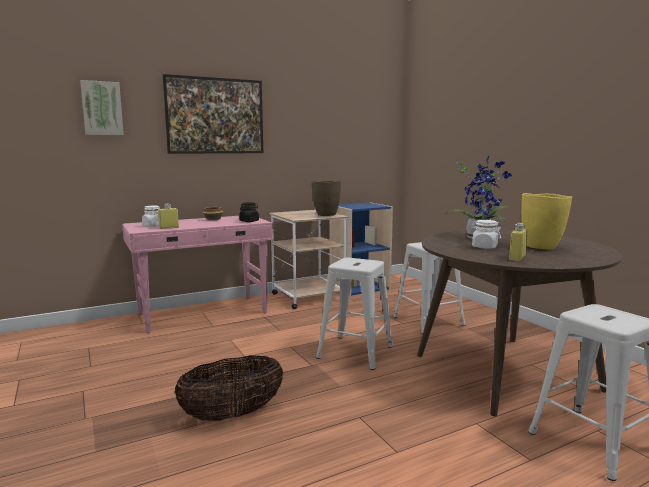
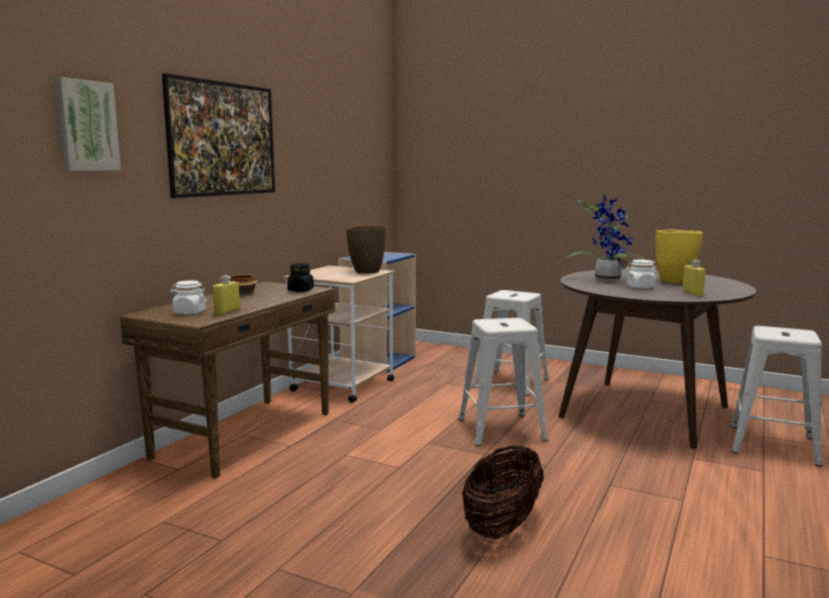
camera: 35 degrees left, 0 degrees up
(203, 313) = (245, 434): pink console table -> brown console table

